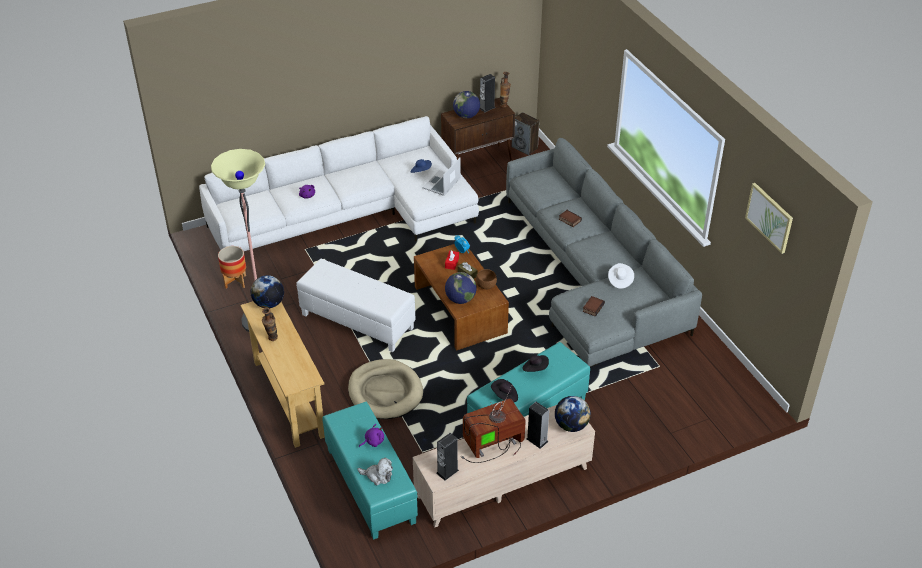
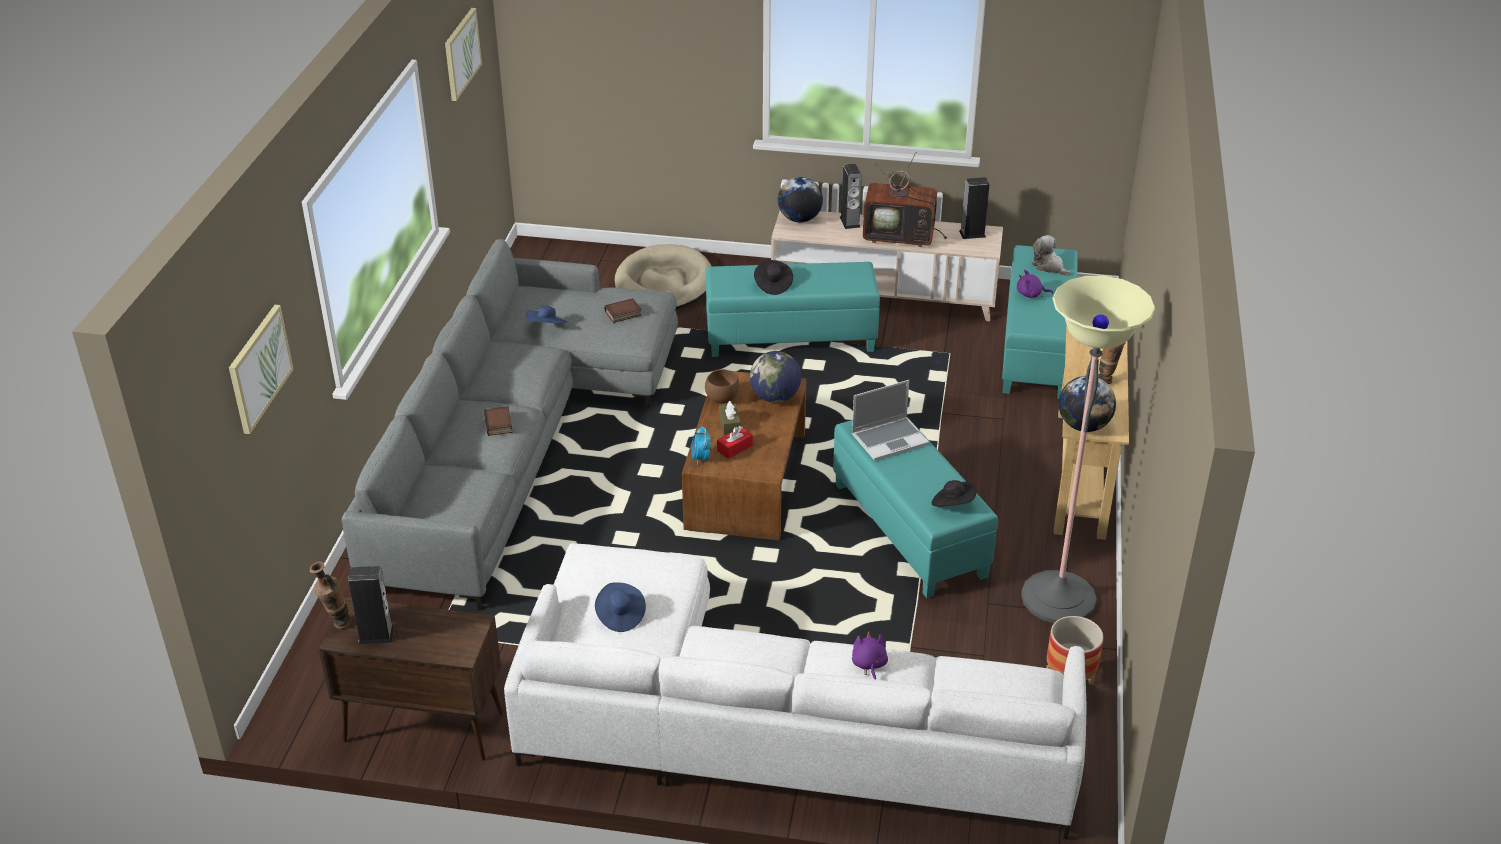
camera: 145 degrees left, 5 degrees down
(358, 321) = (908, 530): white ottoman -> turquoise ottoman
(385, 392) = (943, 428): beige dog bed -> beige dog bed (663, 284)
(442, 184) = (612, 573): laptop -> laptop (890, 439)
(466, 116) = (436, 635): globe -> none
(505, 396) = (837, 276): black hat -> black hat (953, 504)
(525, 147) = (307, 710): speaker -> none
(582, 53) = (259, 368): none -> picture
(620, 280) = (547, 327): white hat -> blue hat

